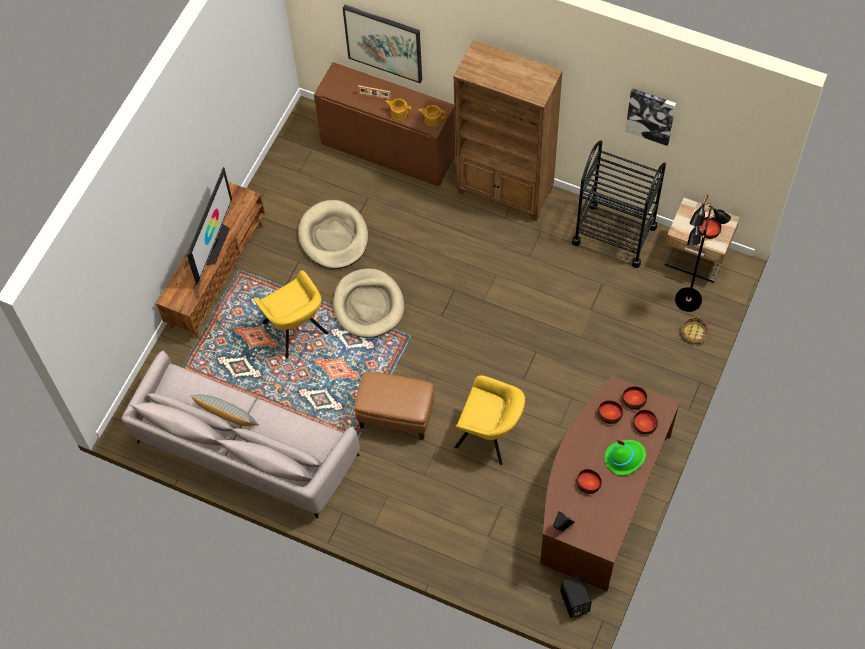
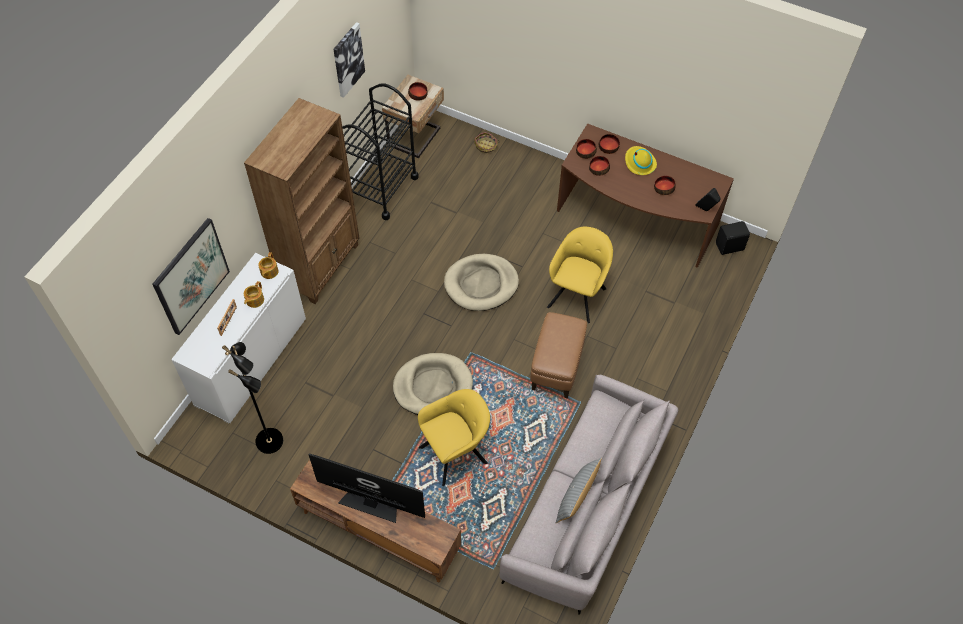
camera: 90 degrees left, 5 degrees down
(333, 237) = (348, 415): beige dog bed -> beige dog bed (481, 284)
(388, 150) = (251, 361): brown cabinet -> white cabinet
(624, 458) = (639, 163): green hat -> yellow hat
(688, 301) = (455, 146): black floor lamp -> black floor lamp (270, 441)

